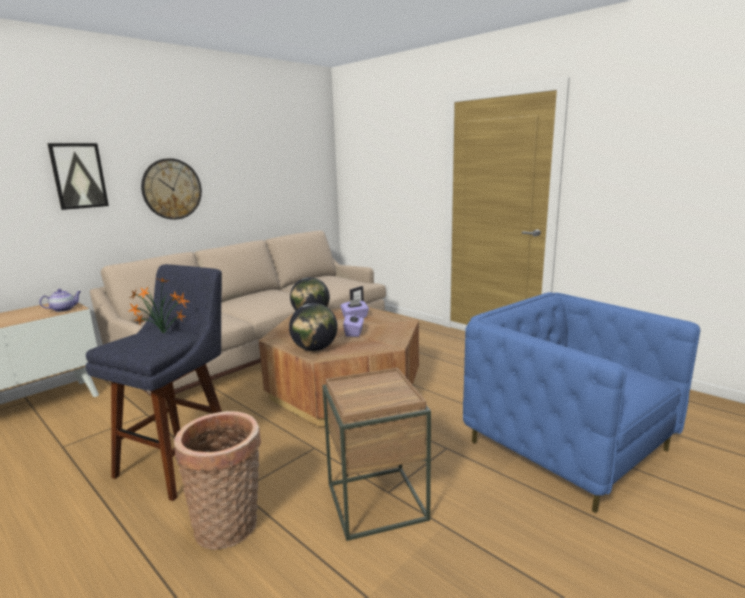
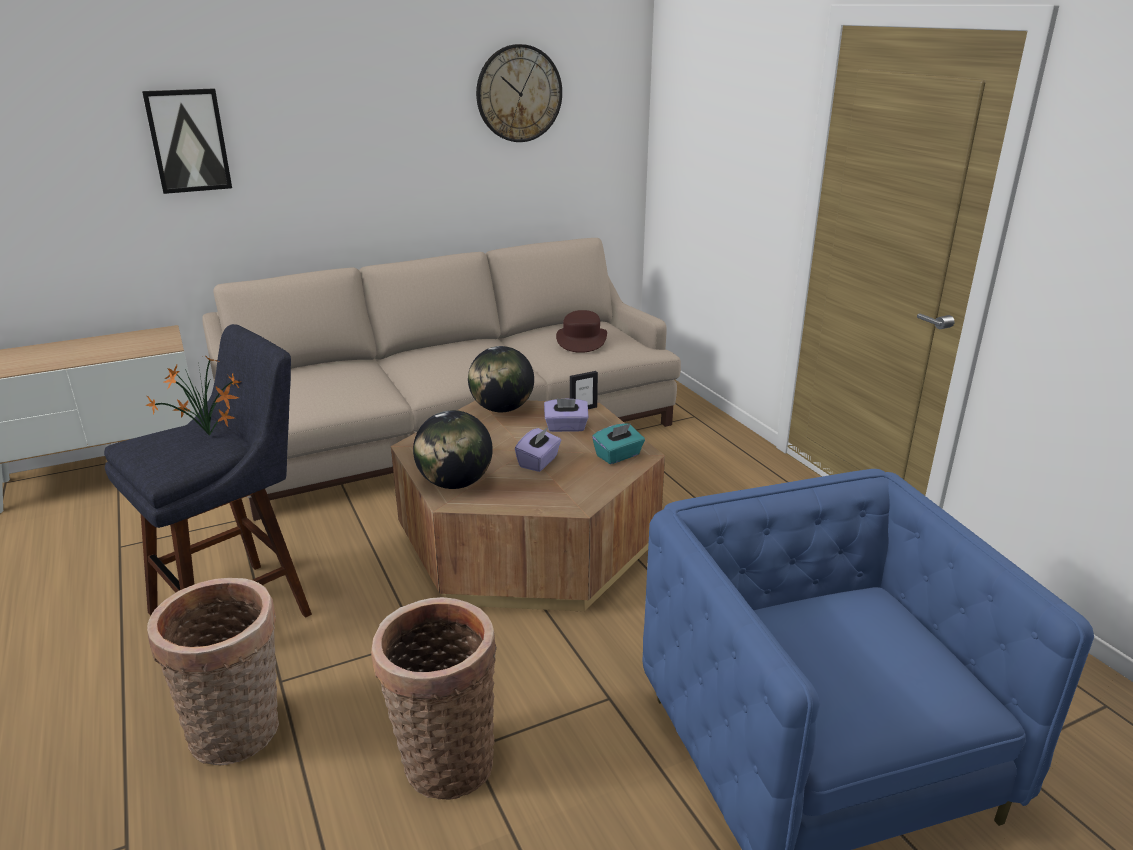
camera: 20 degrees right, 10 degrees up
(64, 309) = (154, 347): teapot -> none
(172, 189) = (335, 160): wall clock -> wall clock (519, 94)
(329, 282) = (581, 340): none -> brown hat
(376, 502) = (444, 759): brown side table -> basket
(395, 324) = (618, 456): none -> turquoise tissue box

